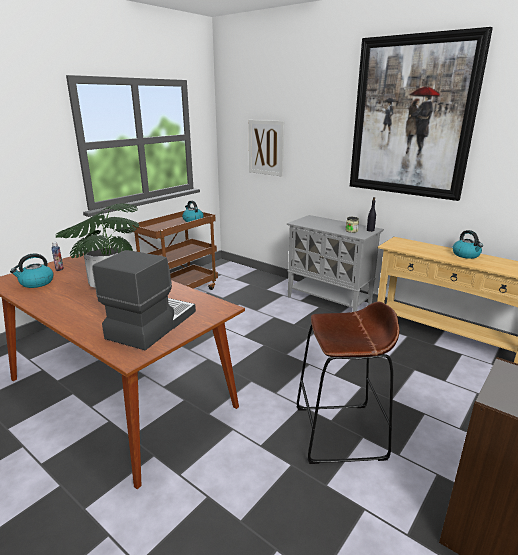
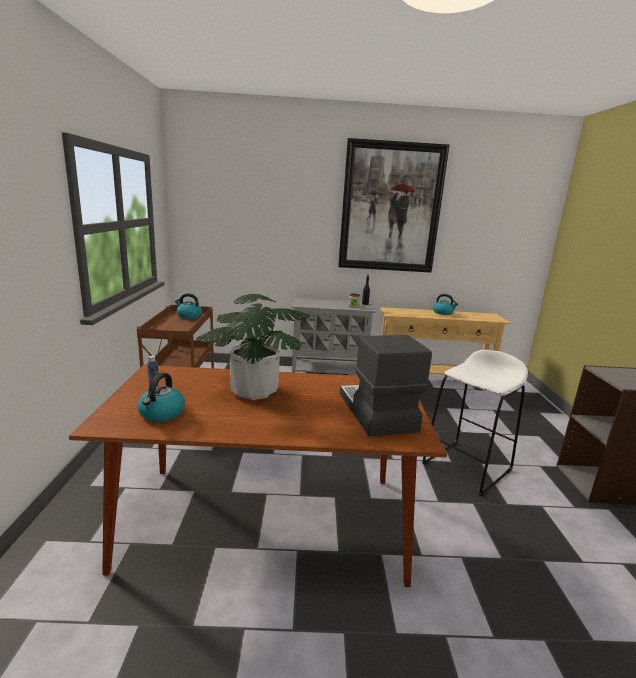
camera: 40 degrees left, 5 degrees down
(266, 147) = (239, 233): picture -> none
(340, 433) = (467, 467): brown stool -> white stool

